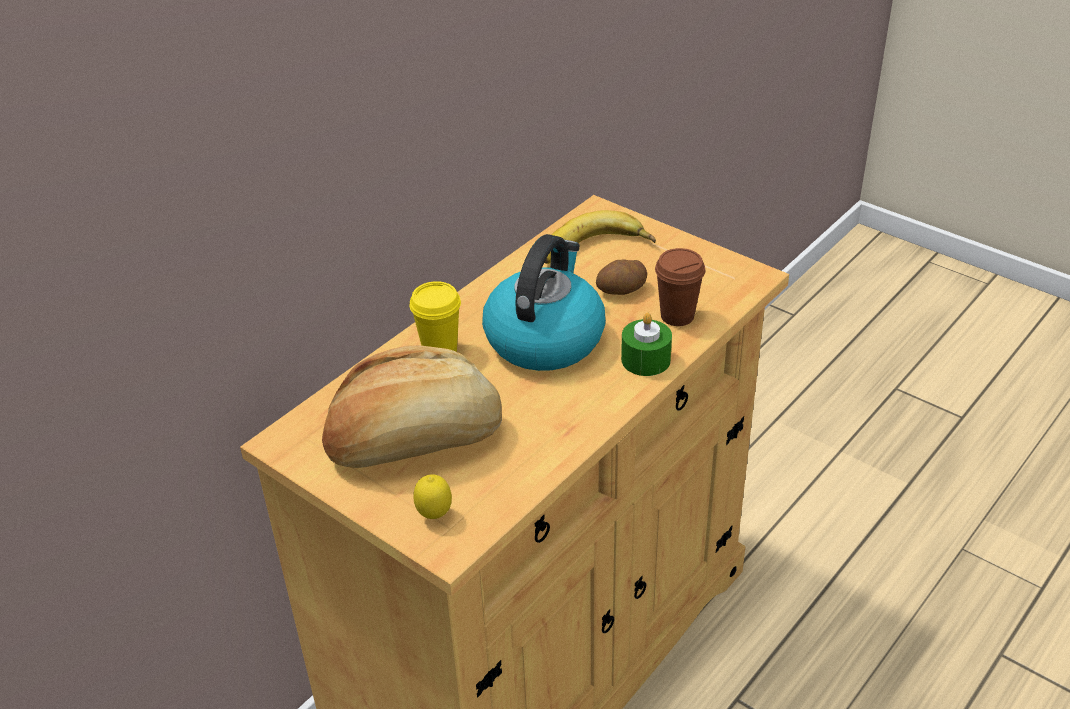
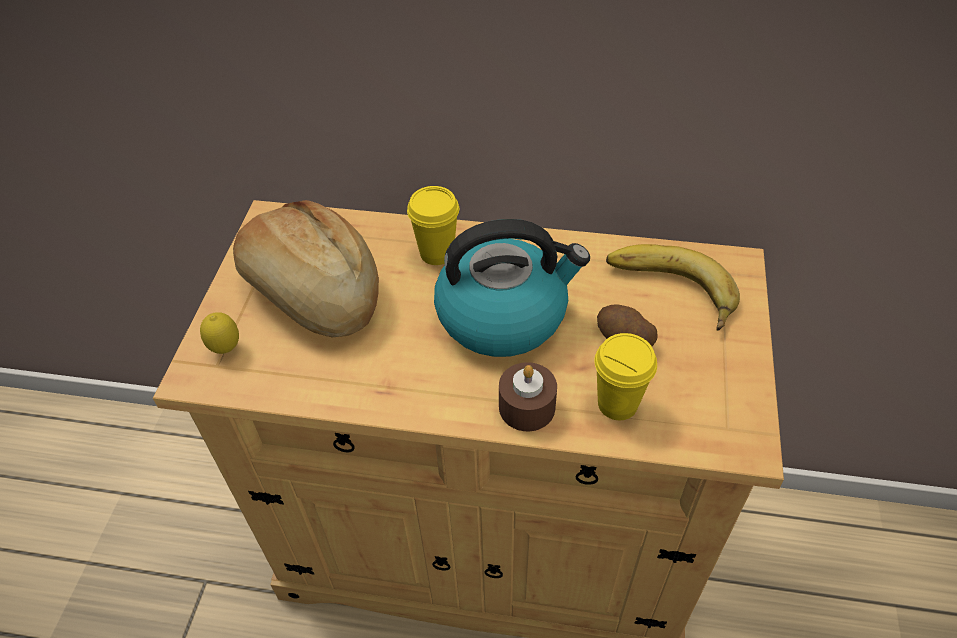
camera: 60 degrees right, 10 degrees up
(645, 360) = (527, 407): green candle -> brown candle
(677, 316) = (617, 404): brown cup -> yellow cup

